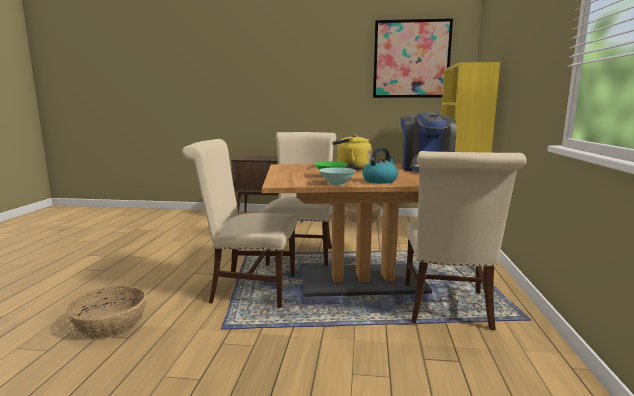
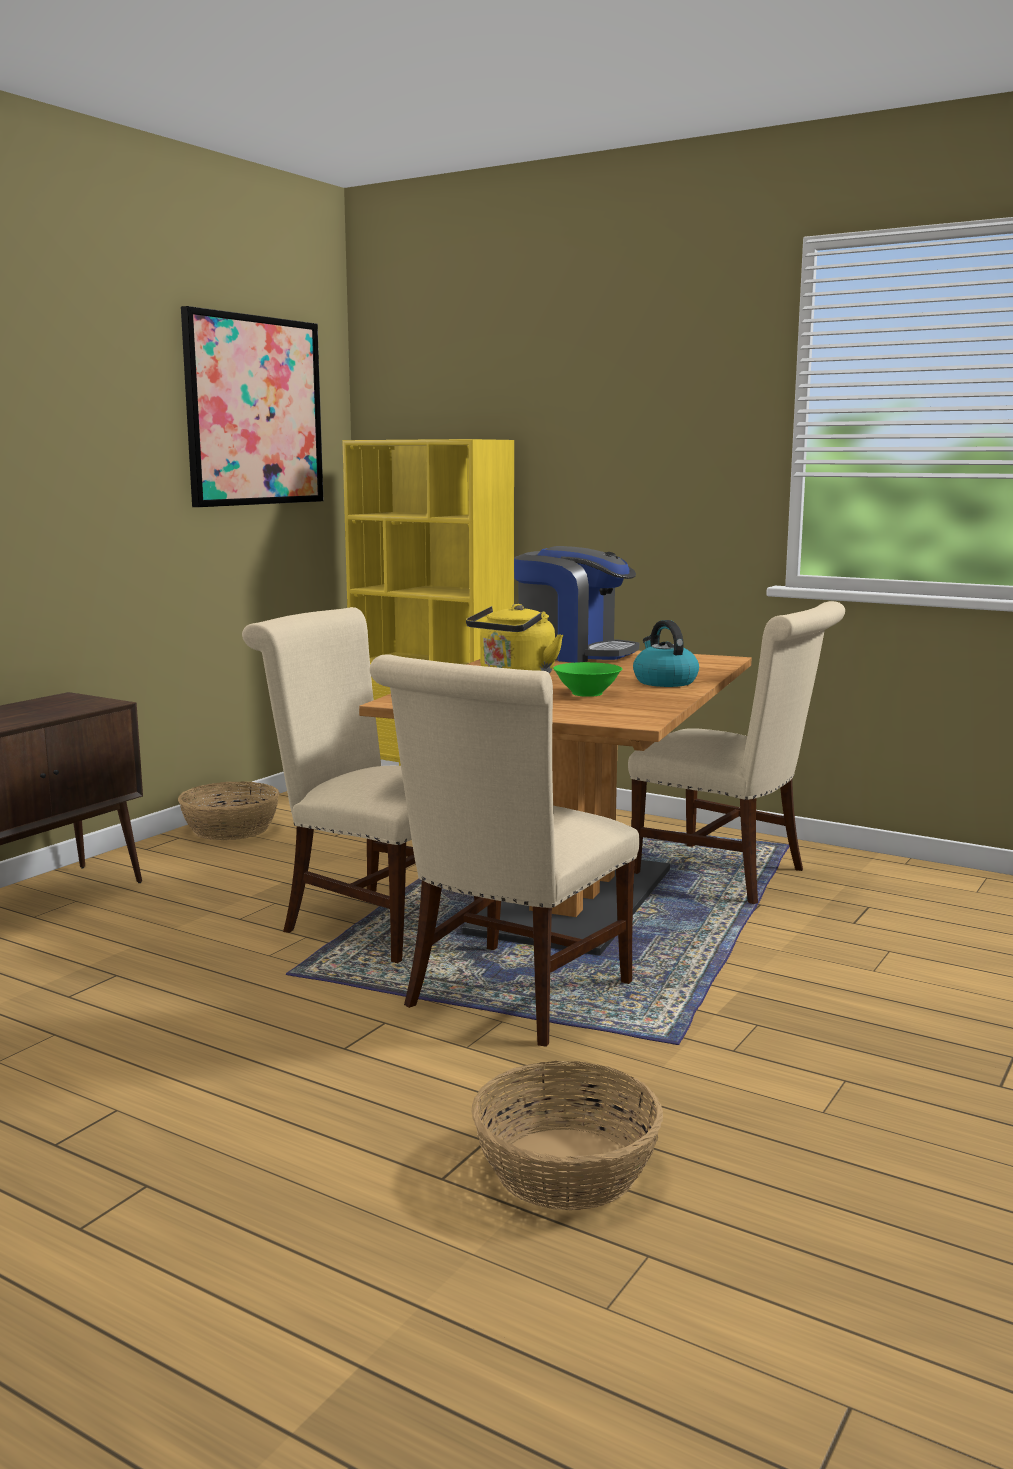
camera: 65 degrees left, 0 degrees up
(336, 183) = (667, 699): turquoise bowl -> none

